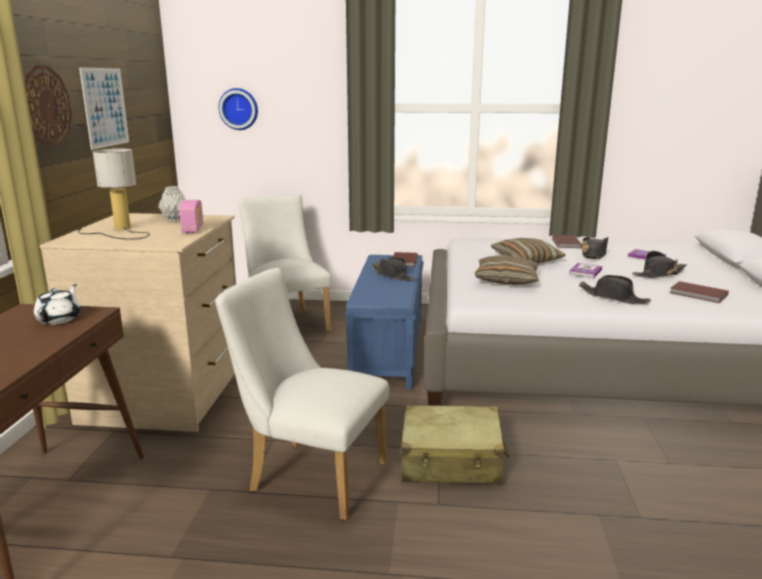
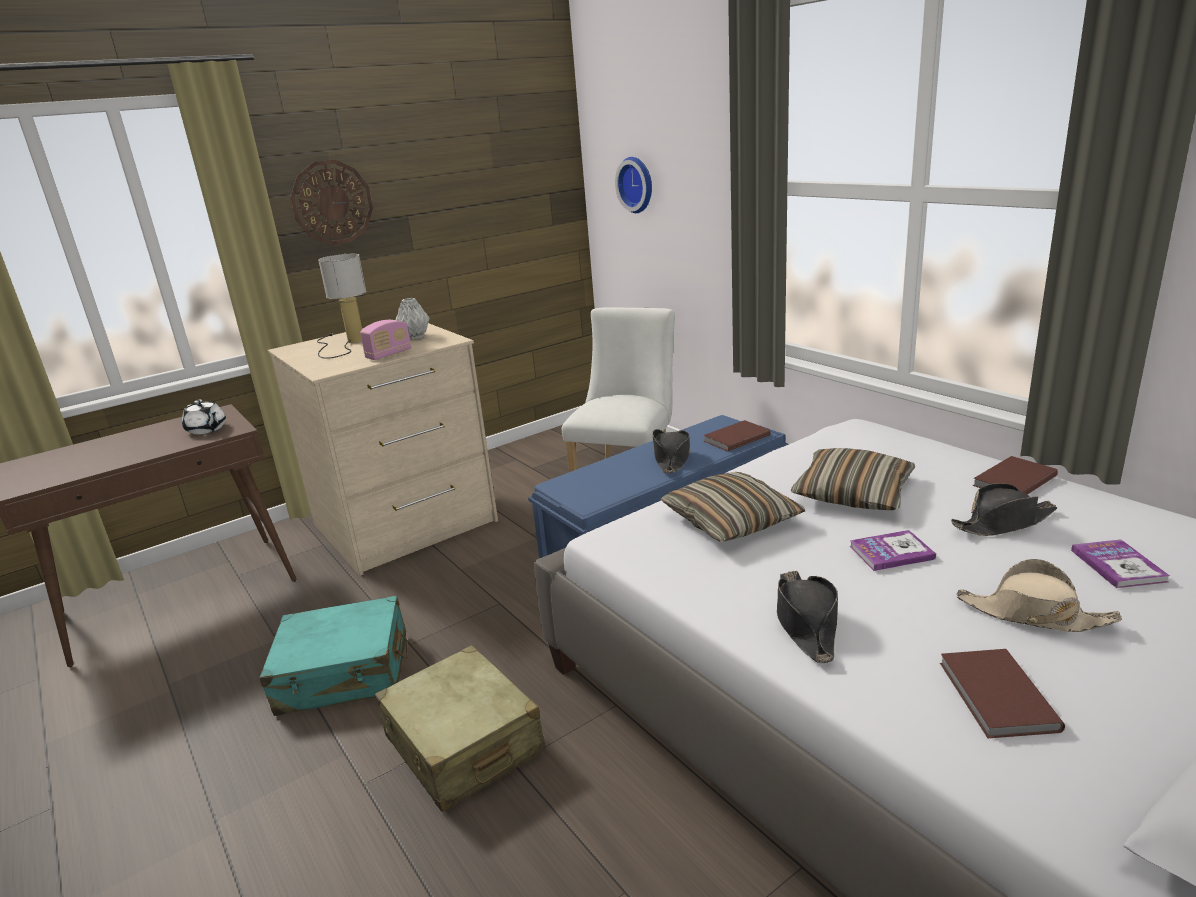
camera: 50 degrees right, 5 degrees up
(60, 319) = (207, 429): white teapot -> white teapot turned 75 degrees clockwise
(105, 107) = (440, 194): picture -> none
(309, 475) = (344, 673): white chair -> turquoise suitcase
(658, 274) = (1033, 615): black hat -> beige hat

